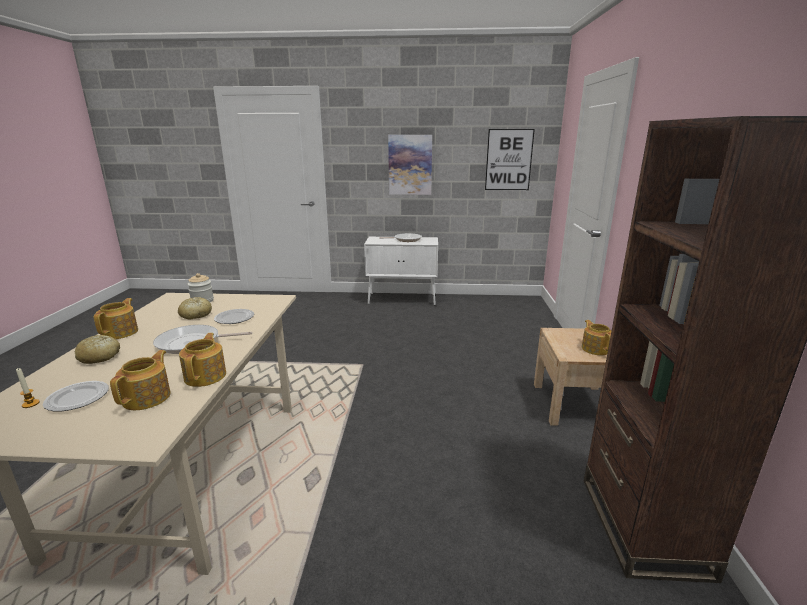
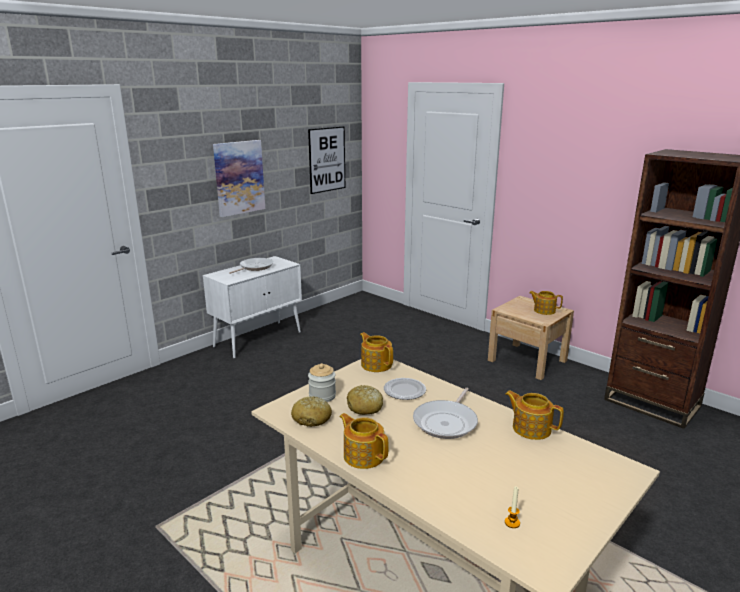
camera: 50 degrees left, 0 degrees up
(77, 399) = (523, 495): plate -> none
(99, 357) = (426, 475): bread -> bread (312, 418)
(148, 397) = (551, 460): teapot -> teapot (376, 364)

